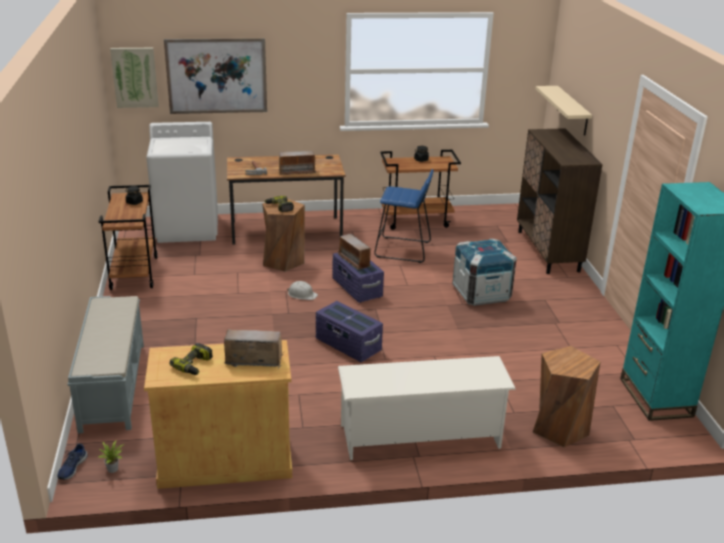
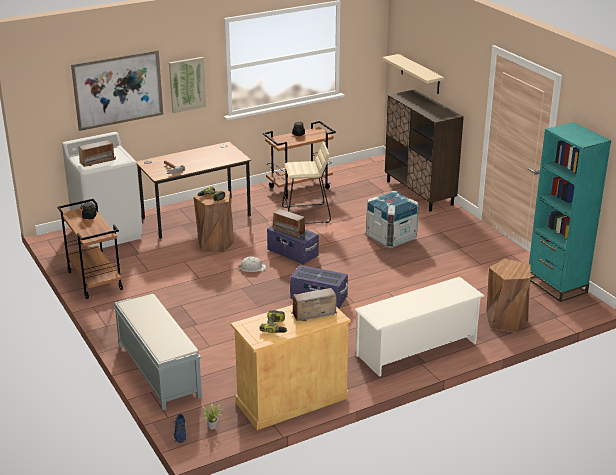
camera: 20 degrees left, 0 degrees up
(135, 77) = (46, 103): picture -> picture (187, 84)
(297, 172) = (208, 164): radio -> radio (97, 161)
(403, 250) = (306, 214): blue stool -> beige stool

